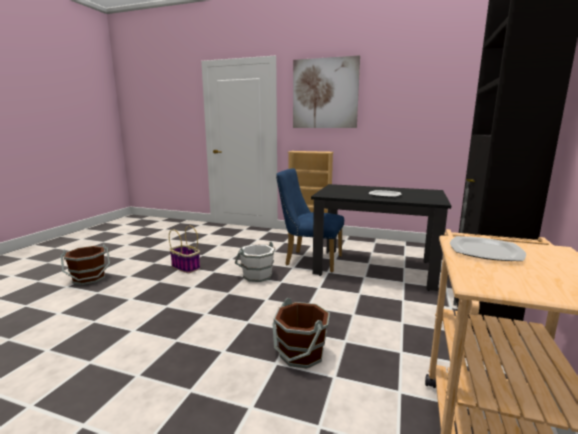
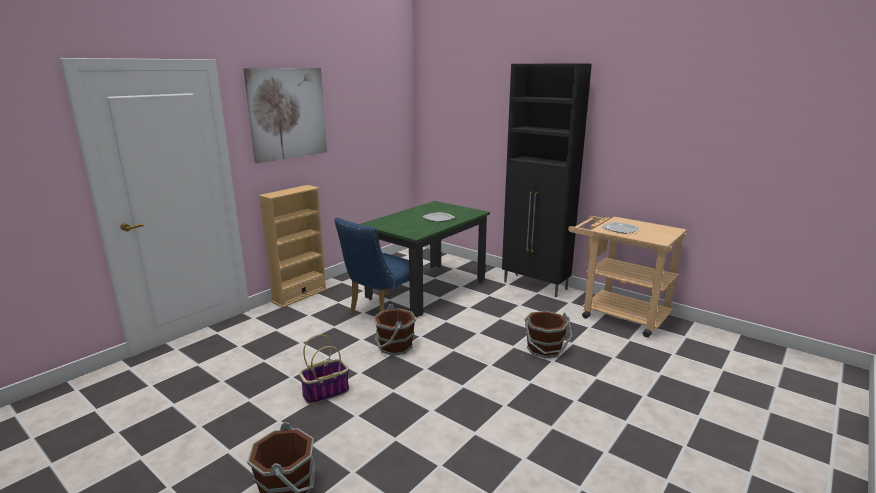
camera: 70 degrees left, 5 degrees up
(257, 275) = (394, 346): white bucket -> brown bucket
(375, 268) = (427, 289): black dining table -> green dining table

